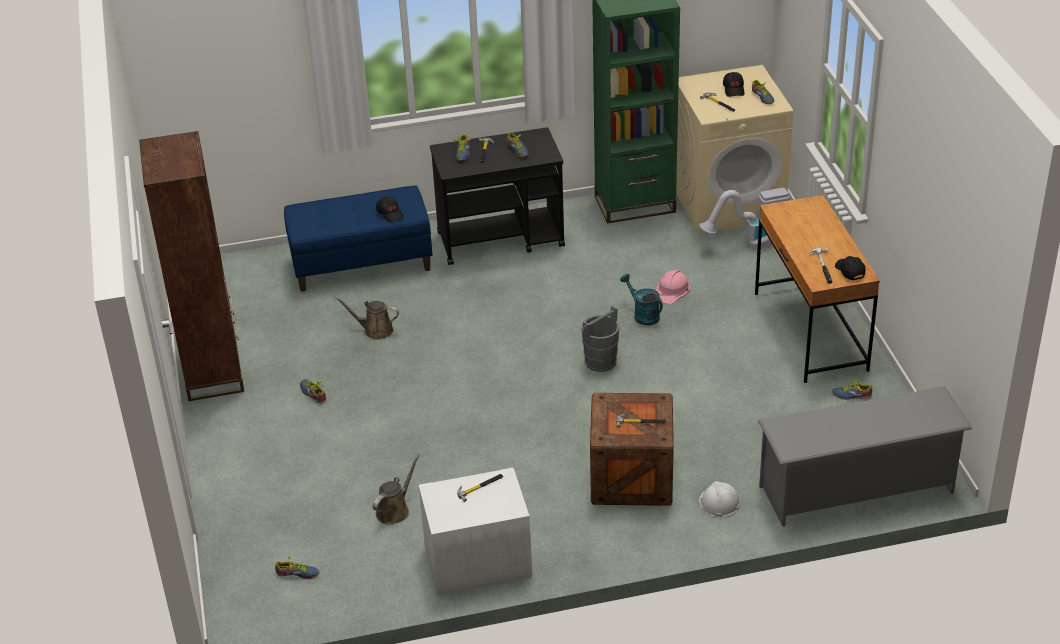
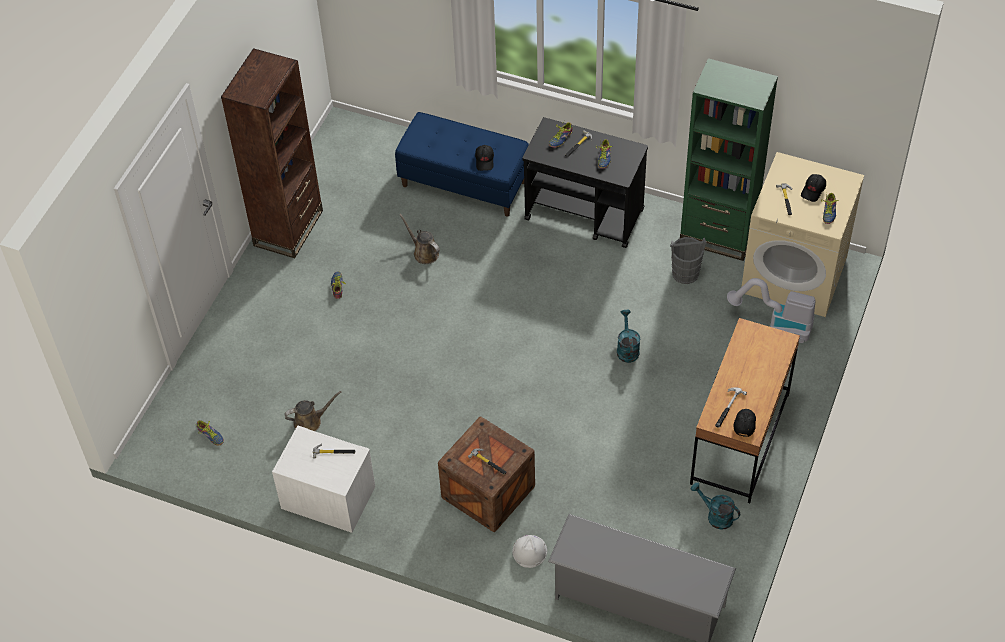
camera: 35 degrees right, 15 degrees up
(601, 361) = (558, 374): grey bucket -> grey bucket (685, 273)
(672, 290) = (670, 337): pink hard hat -> none
(851, 394) = (715, 516): shoe -> turquoise watering can

